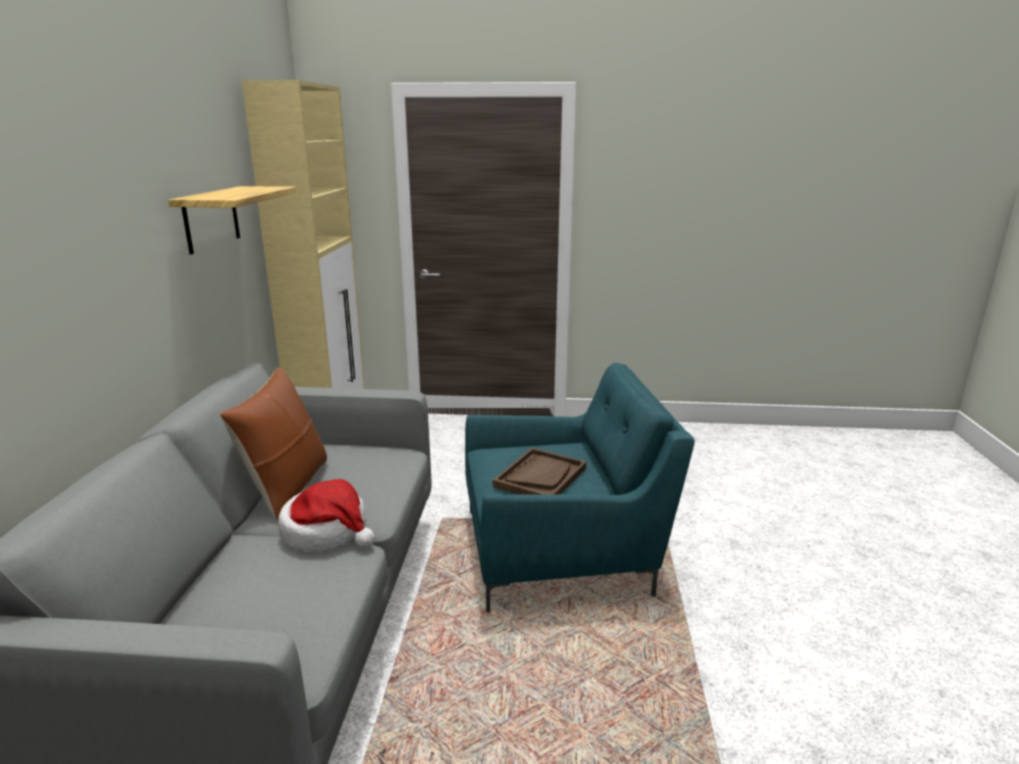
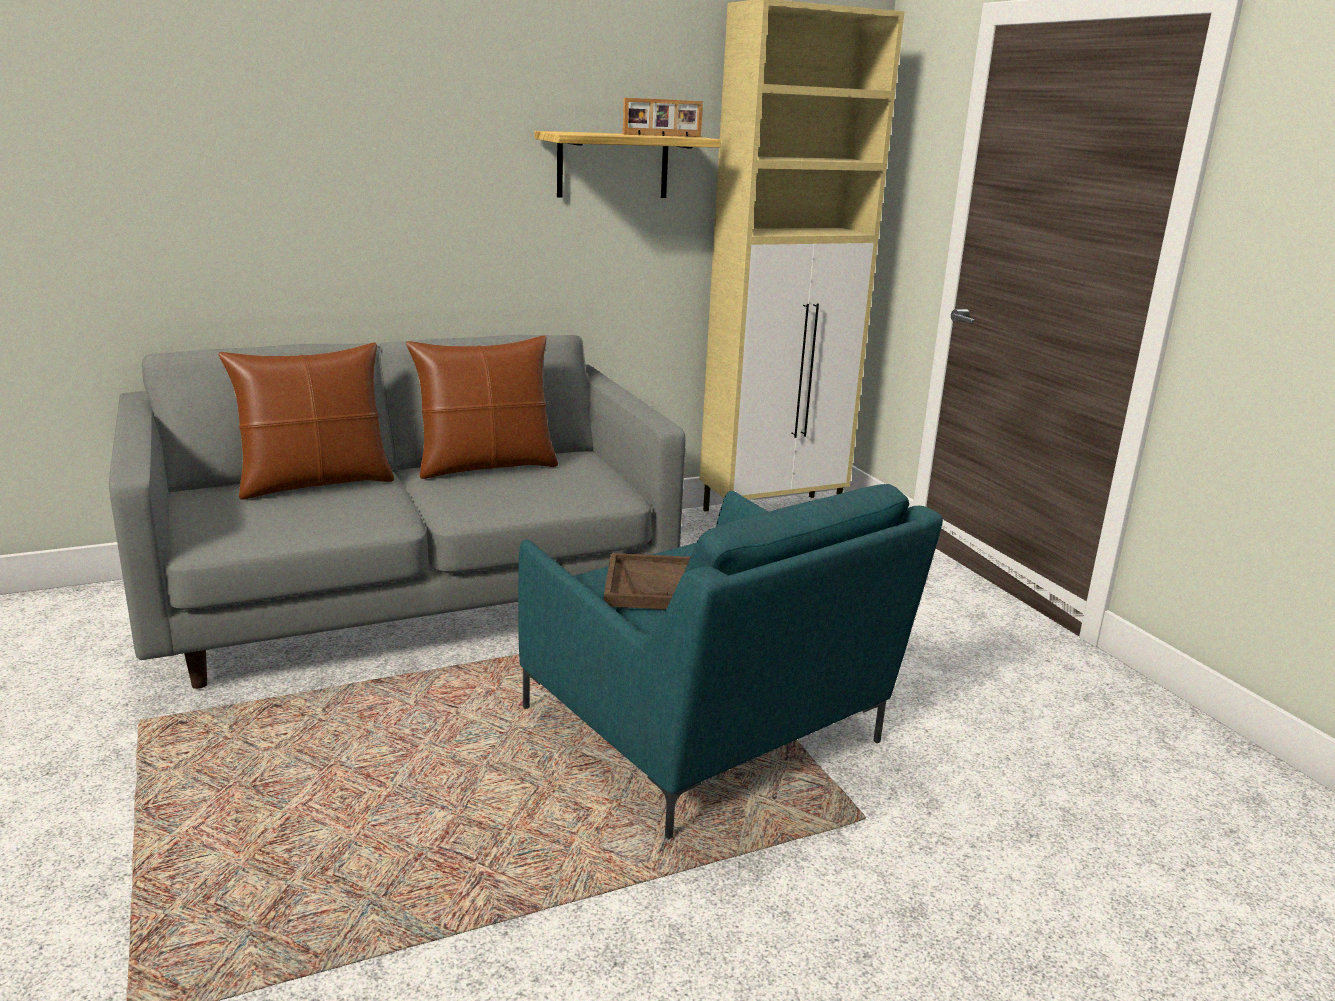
camera: 60 degrees right, 0 degrees up
(217, 578) = (315, 483): none -> brown pillow
(257, 189) = (663, 135): none -> picture frame
(327, 531) = (420, 501): hat -> none

